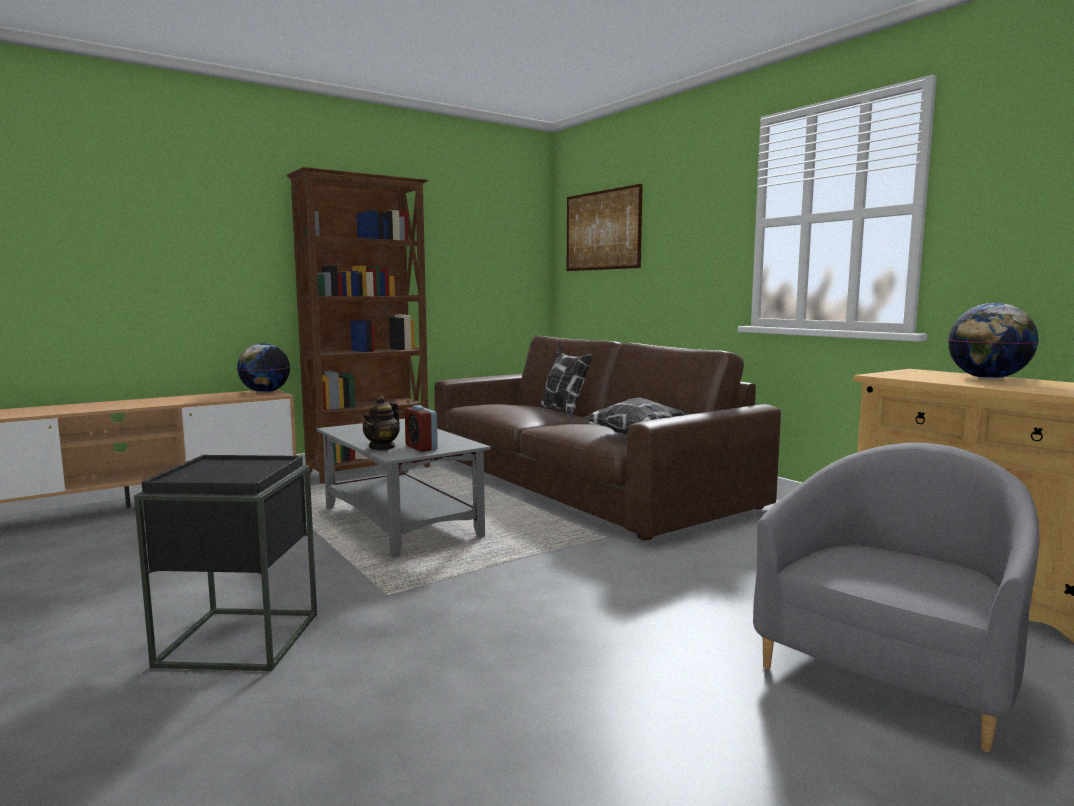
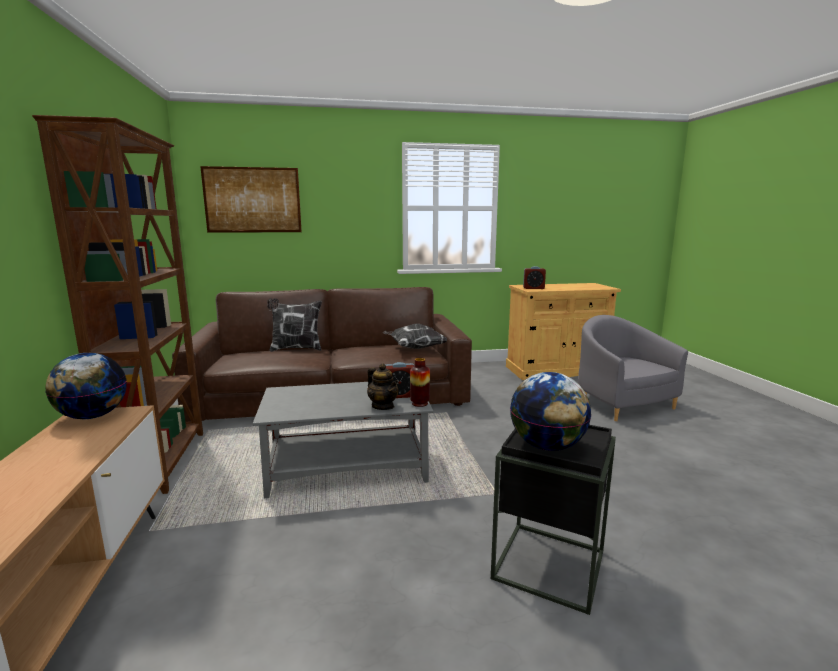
camera: 65 degrees left, 5 degrees up
(401, 455) = (420, 403): none -> vase
(906, 375) = (533, 288): none -> alarm clock
(987, 378) = (552, 285): globe -> globe (547, 446)

